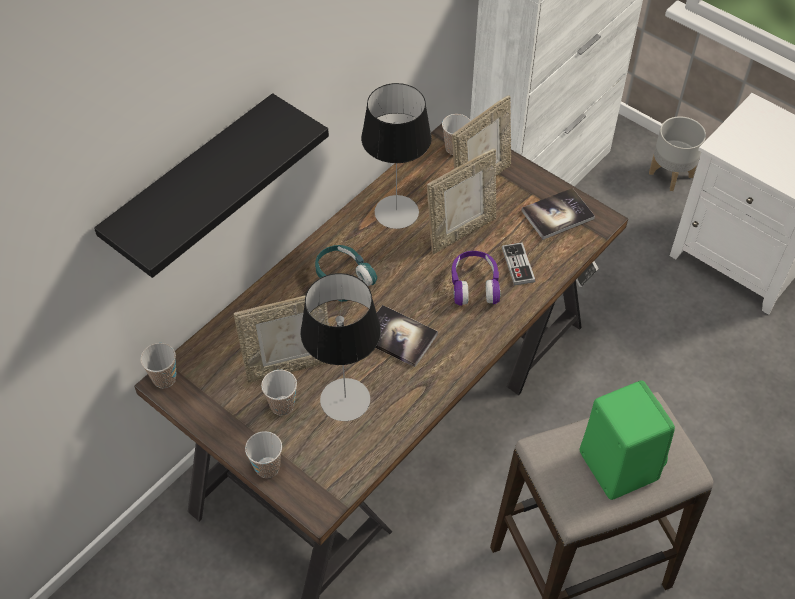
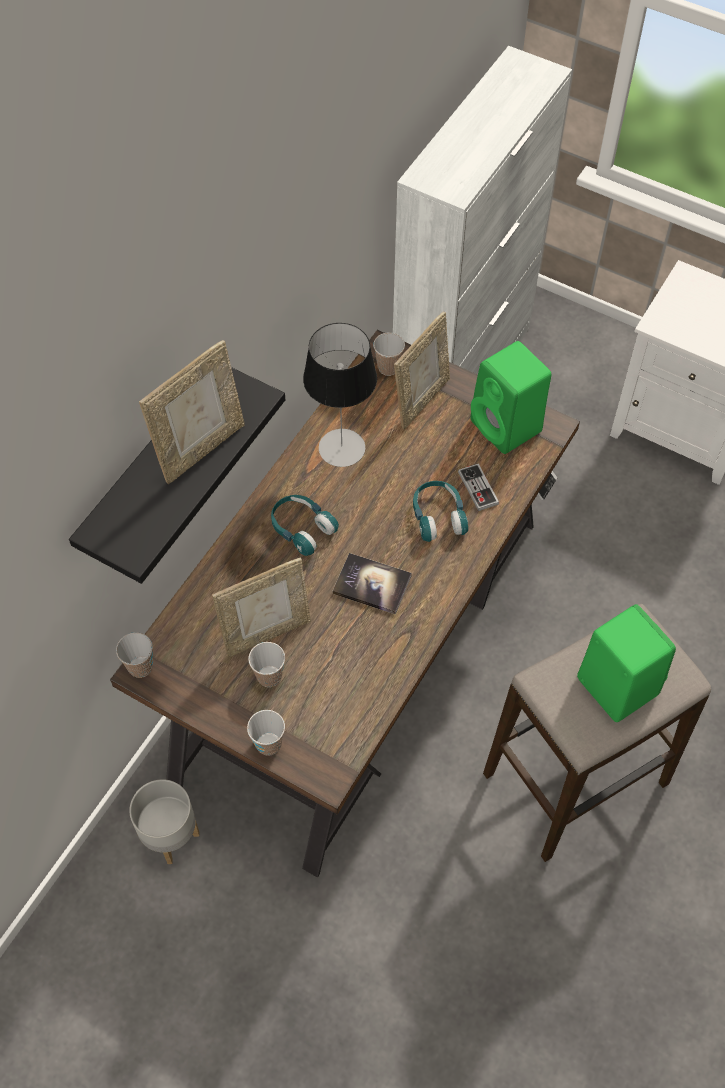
camera: 10 degrees left, 5 degrees up
(345, 399) = (332, 659): table lamp -> none
(461, 231) = (413, 460): picture frame -> picture frame (201, 449)
(474, 285) = (438, 516): purple headphones -> turquoise headphones
(557, 215) = (508, 427): book -> green speaker
(671, 175) = (597, 346): grey planter -> grey planter (171, 836)

